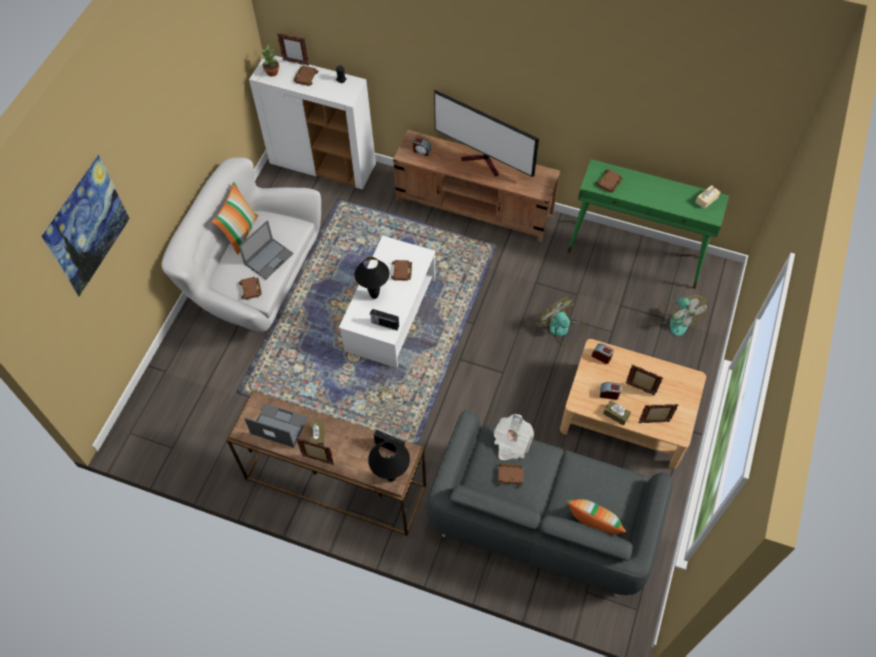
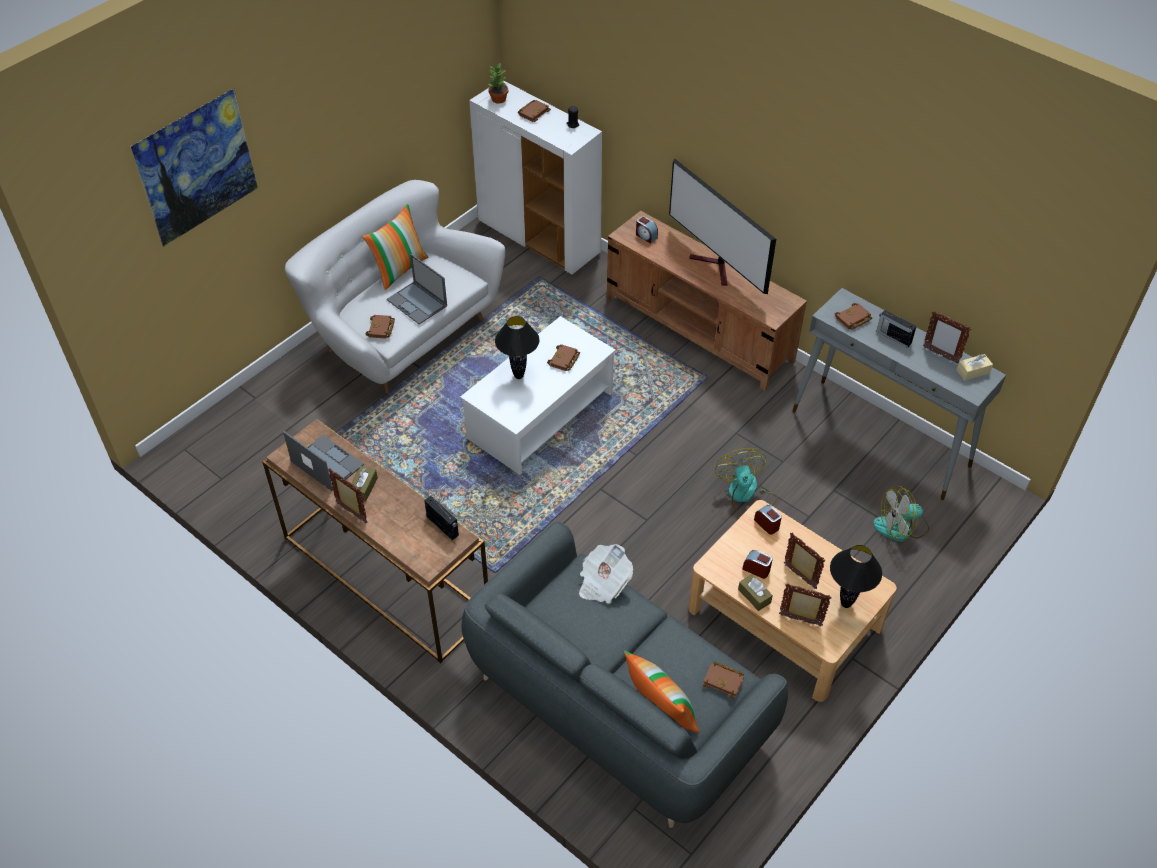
camera: 20 degrees right, 10 degrees down
(269, 258) = (417, 303): laptop -> laptop turned 75 degrees clockwise
(295, 62) = (530, 96): picture frame -> picture frame (940, 355)
(384, 324) = (515, 409): radio -> radio (893, 337)
(391, 477) = (426, 559): black table lamp -> black table lamp (845, 603)
(511, 475) = (585, 618): brown book -> brown book (724, 681)
(636, 254) = (881, 438): green console table -> grey console table
(676, 318) = (901, 527): fan -> fan turned 75 degrees clockwise

